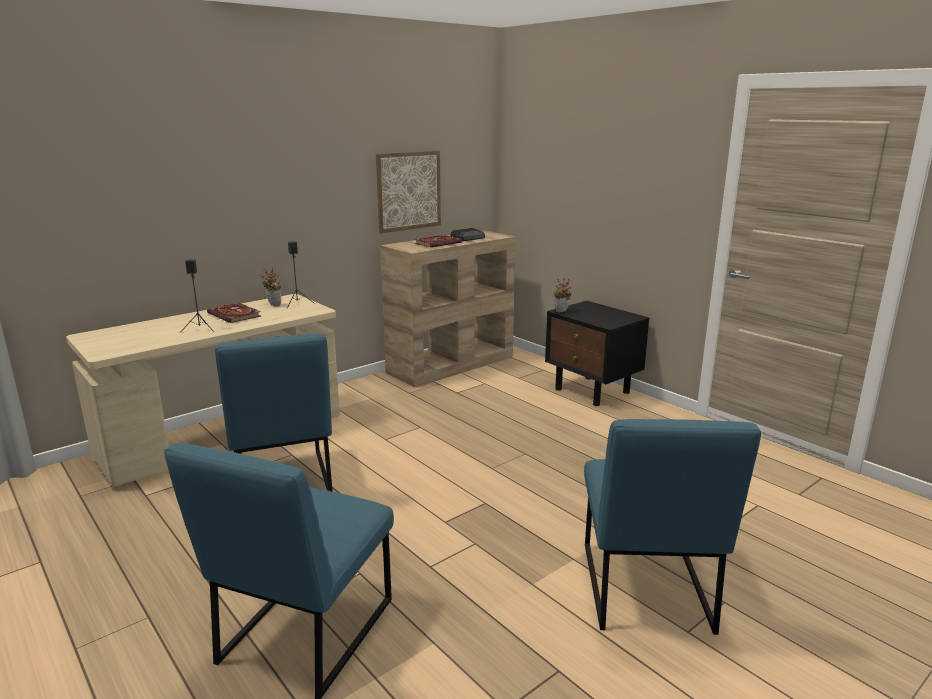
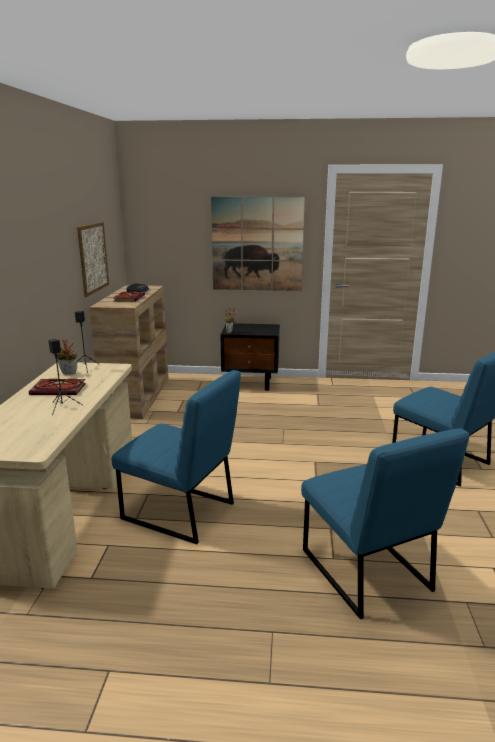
camera: 45 degrees left, 0 degrees up
(633, 195) = (257, 244): none -> picture

